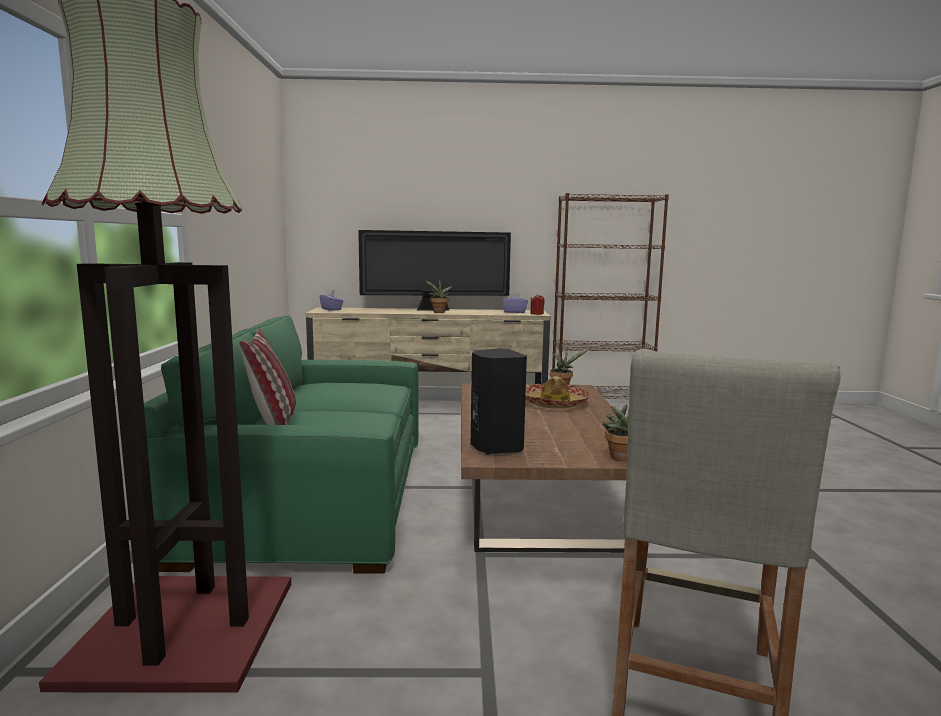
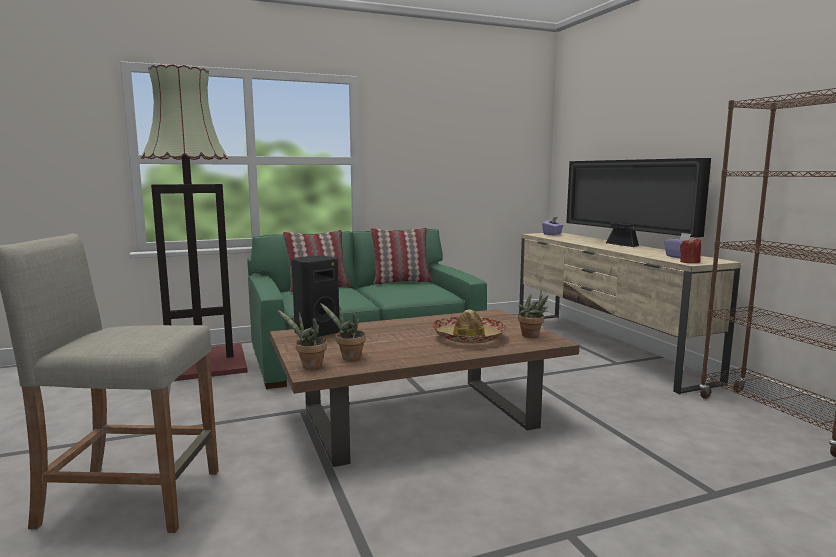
camera: 70 degrees right, 0 degrees up
(307, 389) = (401, 282): none -> pillow
(438, 312) = (606, 247): potted plant -> potted plant (348, 358)

